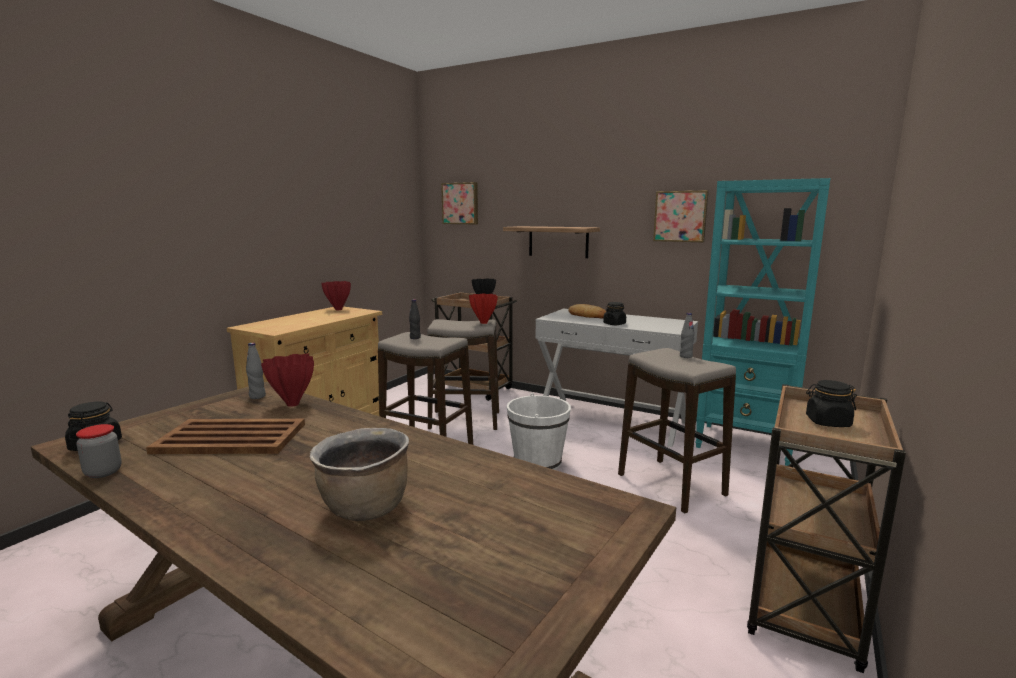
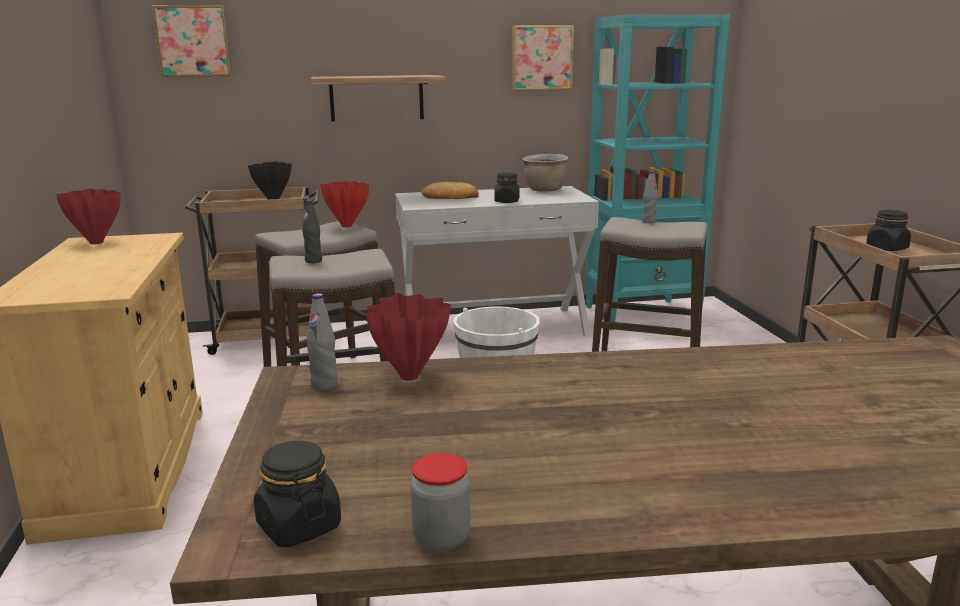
camera: 40 degrees left, 5 degrees up
(230, 438) = (465, 436): brown tray -> none
(365, 509) = (808, 426): brown cooking pot -> brown cooking pot (544, 190)

